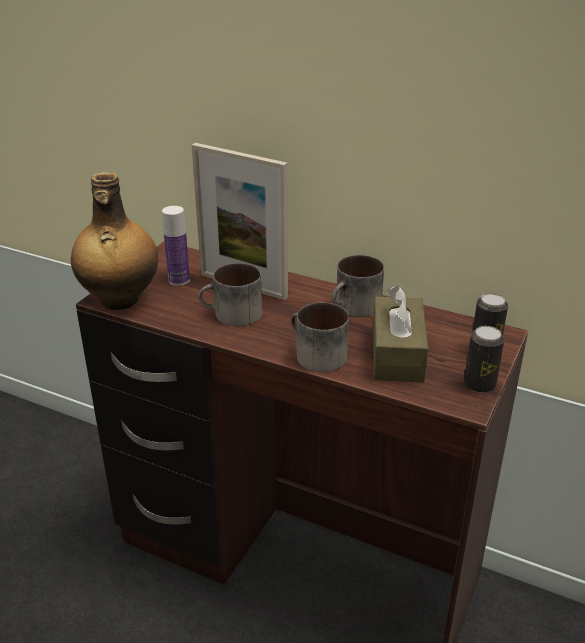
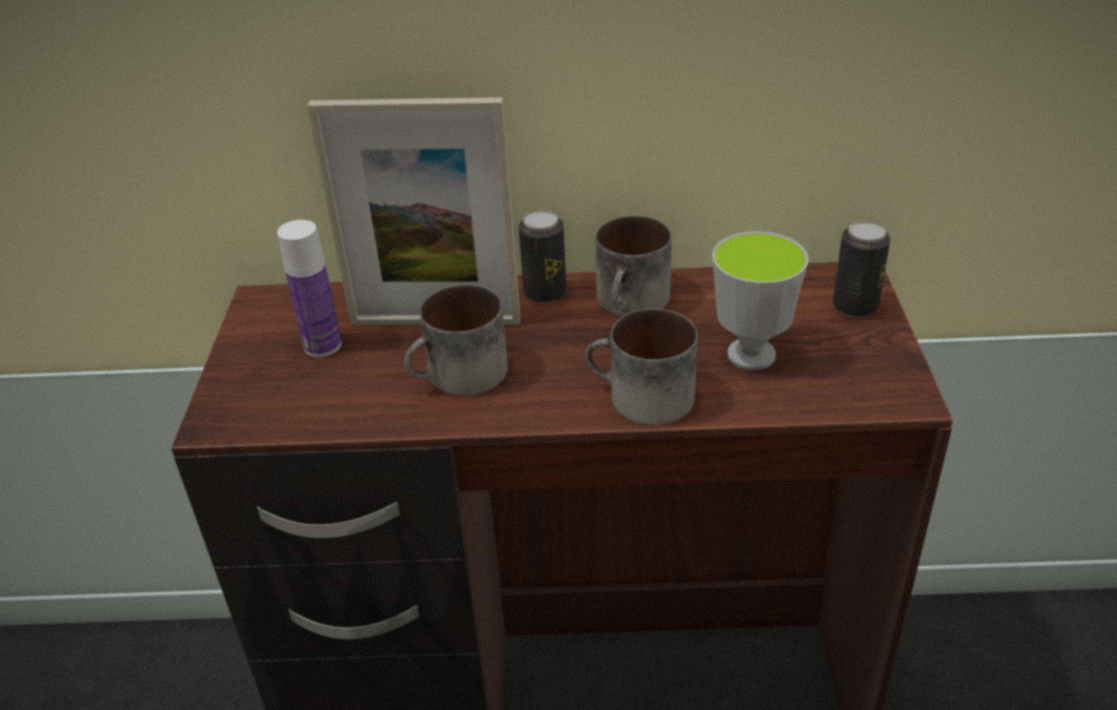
camera: 25 degrees left, 5 degrees up
(119, 301) = (249, 415): bottle -> none
(397, 354) = (751, 355): brown tissue box -> cup
(479, 384) = (894, 361): can -> can (545, 293)

